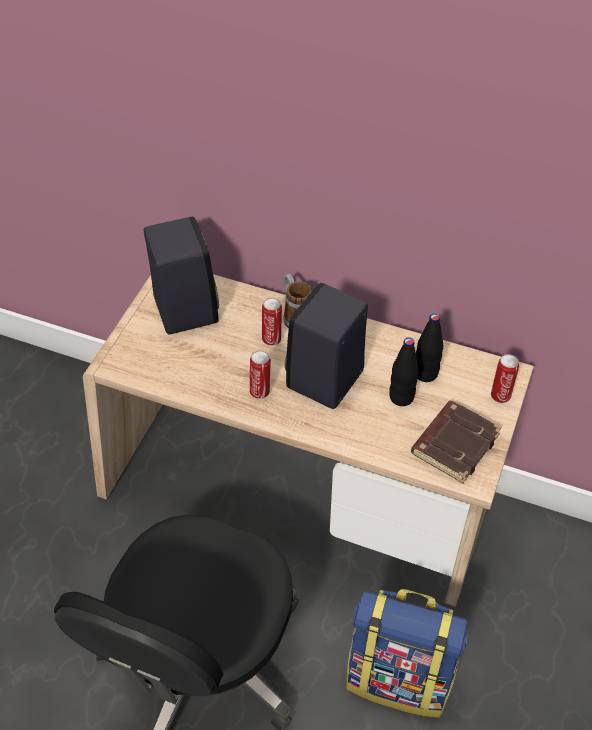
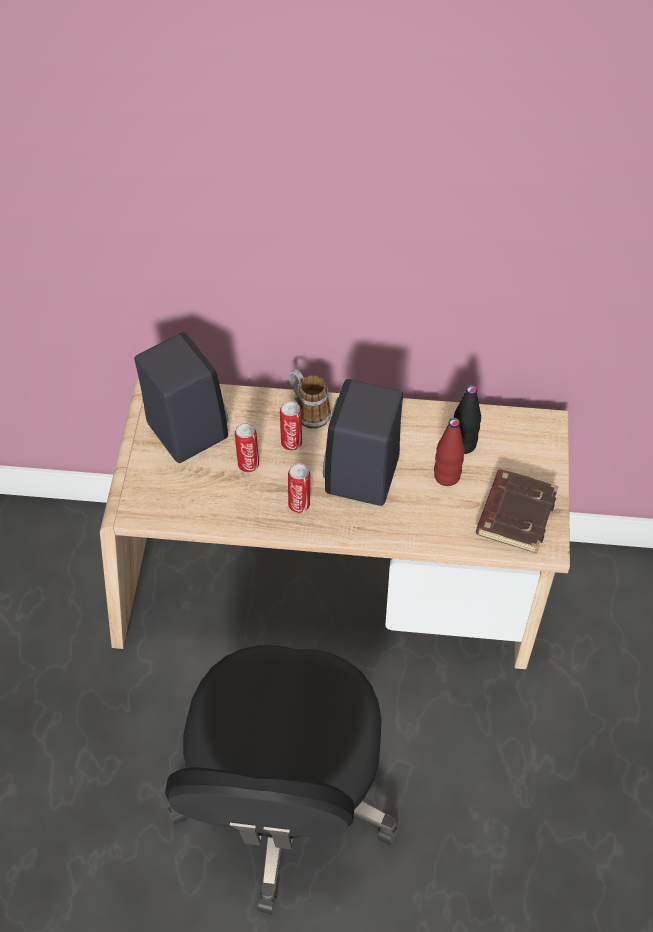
camera: 15 degrees left, 5 degrees up
(400, 676) = (491, 755): backpack -> none
(401, 397) = (447, 476): black bottle -> red bottle
(500, 395) = (545, 450): can -> can (248, 463)

